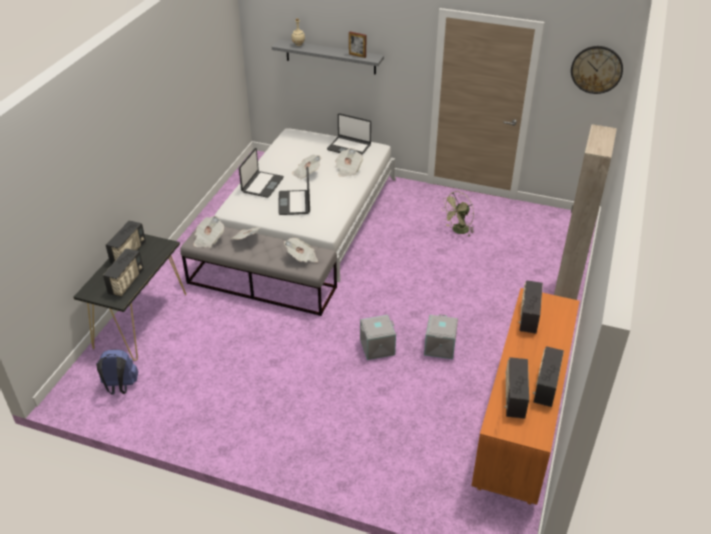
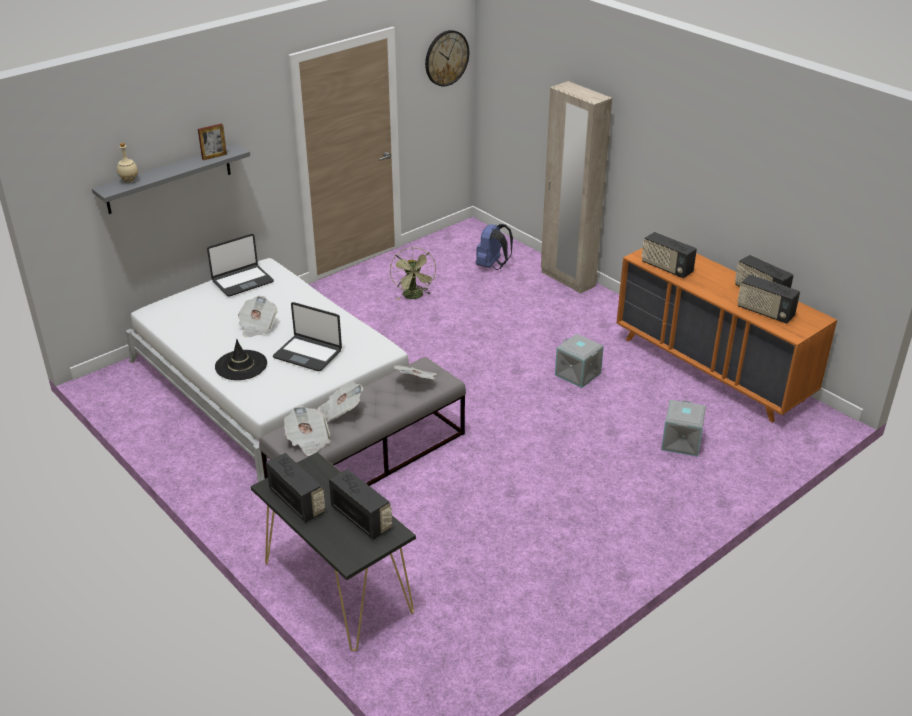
camera: 60 degrees left, 5 degrees down
(120, 387) = (452, 640): blue backpack -> blue backpack (492, 266)
(262, 185) = (241, 365): laptop -> black hat
(348, 169) = (284, 298): newspaper -> none
(377, 348) = (547, 413): grey storage box -> grey storage box (682, 442)

